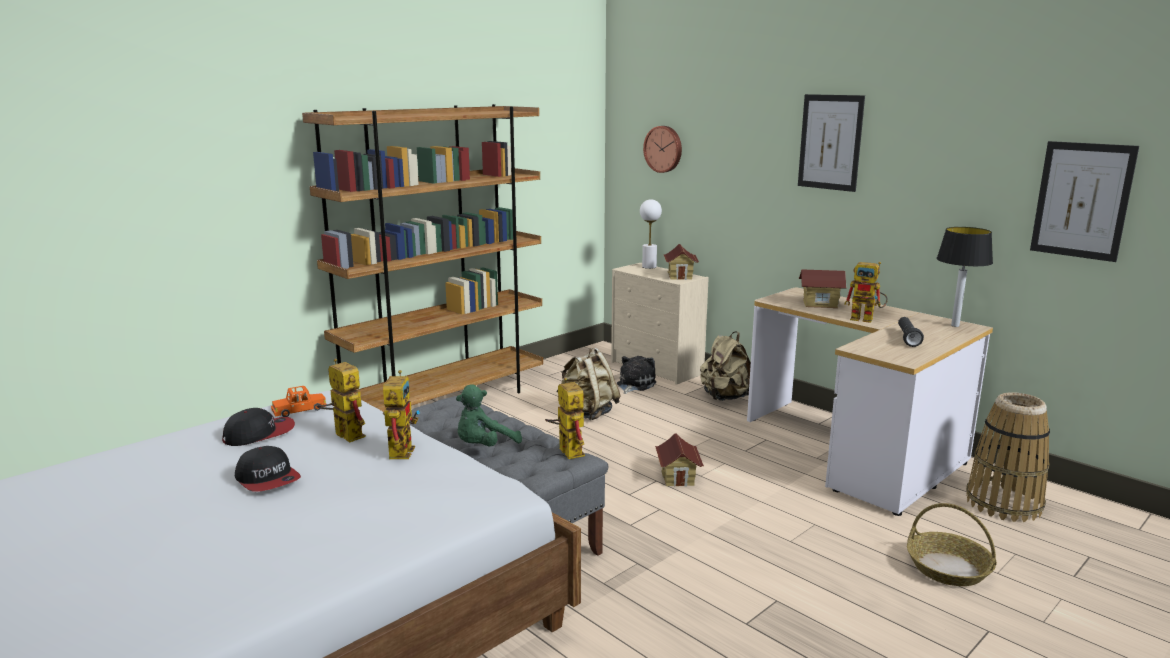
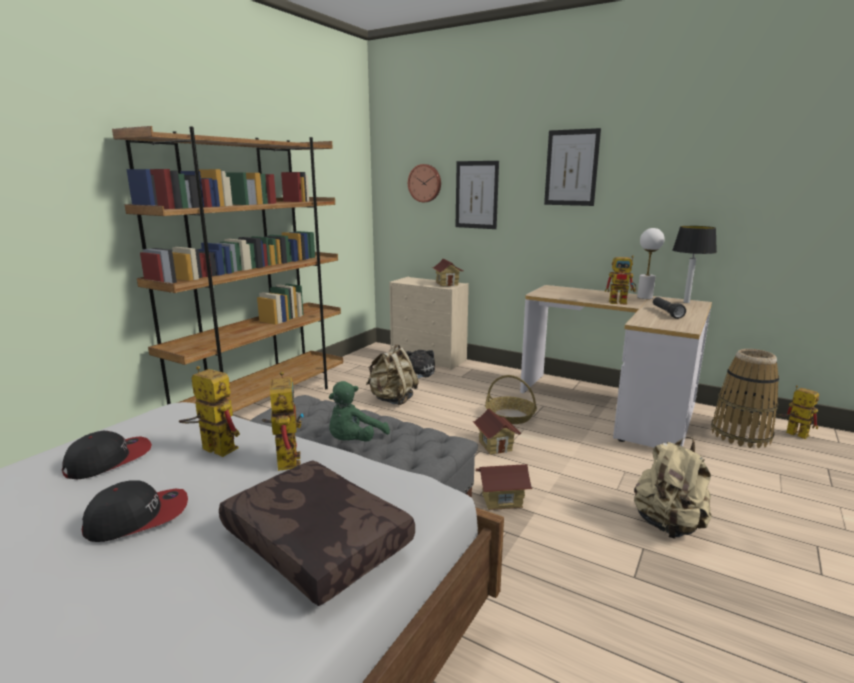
camera: 15 degrees left, 0 degrees up
(268, 479) = (138, 517): cap -> cap turned 60 degrees counterclockwise
(299, 410) = (149, 427): orange toy car -> none
(389, 514) = (313, 542): none -> brown pillow
(566, 450) = (436, 435): toy robot -> toy robot (791, 433)
(649, 267) = (417, 279): white table lamp -> white table lamp (644, 297)
(724, 397) = (492, 376): beige backpack -> beige backpack (668, 525)
(820, 304) = (576, 294): toy house -> toy house (501, 500)
(949, 568) = (746, 494): basket -> basket (510, 416)
(1082, 200) = (782, 199): picture -> picture (476, 195)

